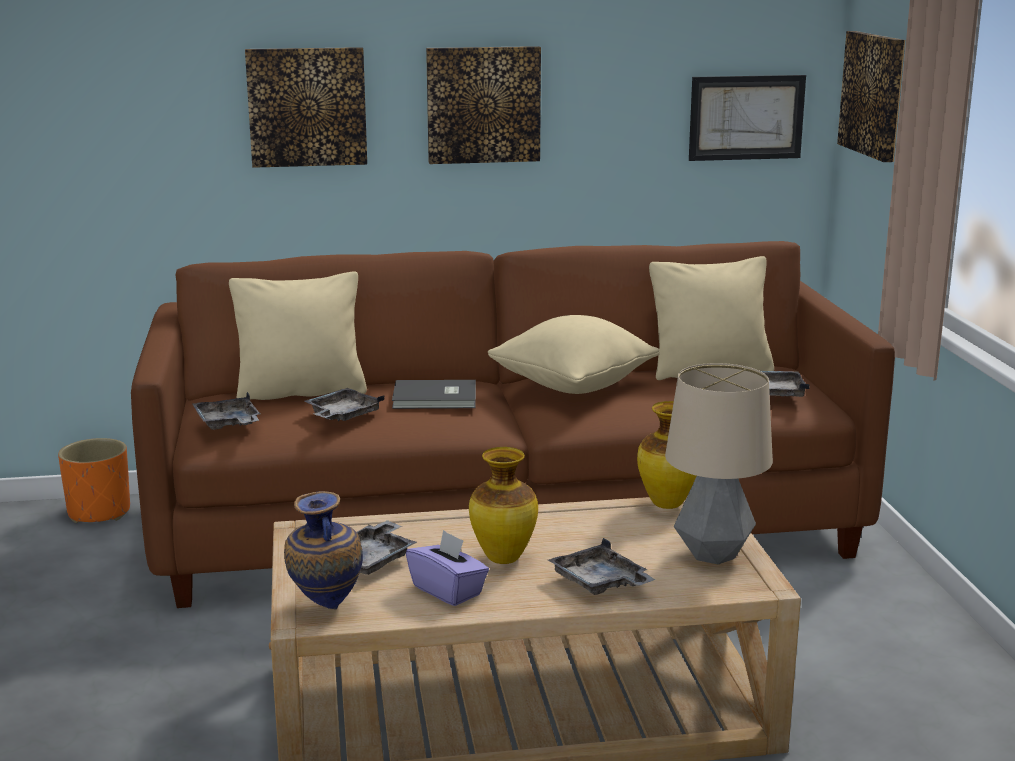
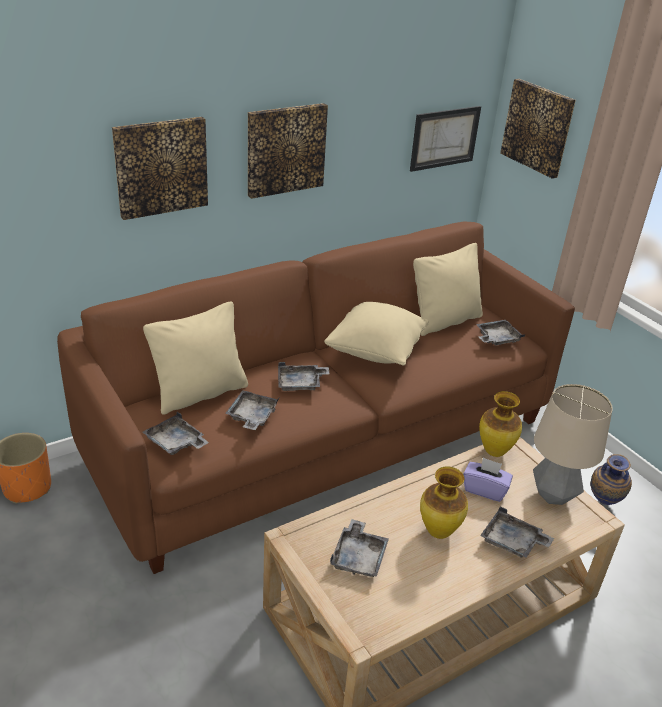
camera: 25 degrees left, 15 degrees up
(325, 608) = (367, 618): vase -> vase (602, 504)
(436, 398) = (300, 384): grey book -> grey tray
(448, 590) = (429, 575): purple tissue box -> purple tissue box (484, 489)

